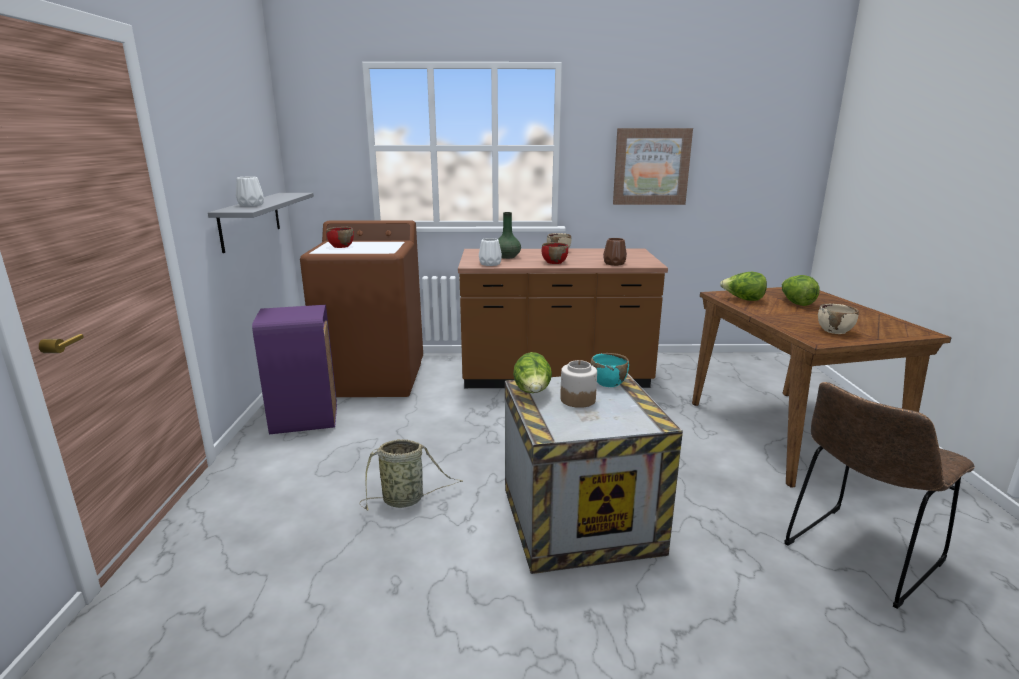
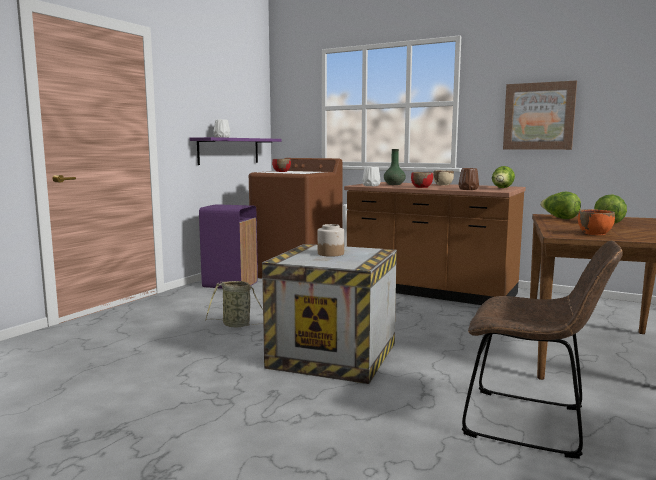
camera: 30 degrees right, 10 degrees down
(250, 220) = (229, 151): grey shelf -> purple shelf
(533, 393) = (309, 248): lettuce -> lettuce (502, 188)
(608, 382) = (370, 251): turquoise bowl -> none
(834, 331) = (595, 233): beige bowl -> orange bowl
(858, 556) = (532, 423): brown chair -> brown chair turned 150 degrees counterclockwise

